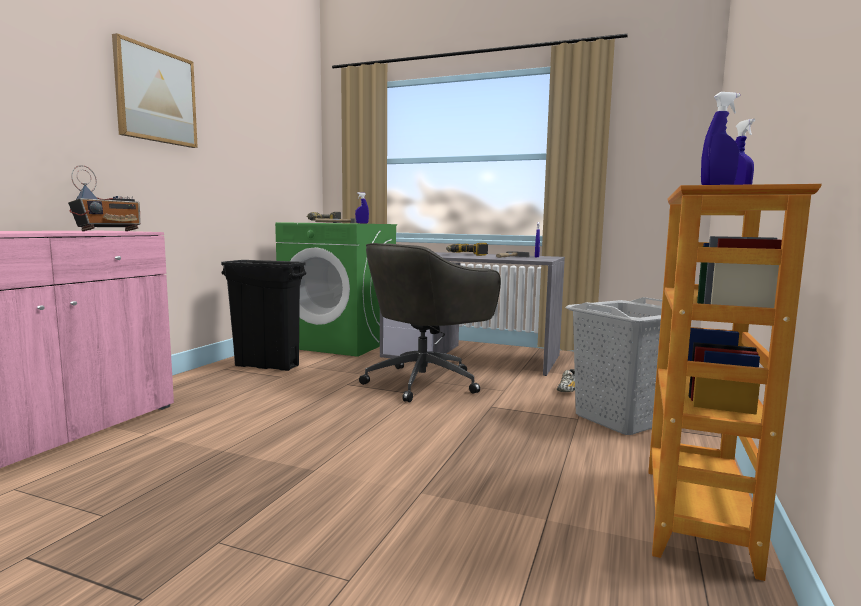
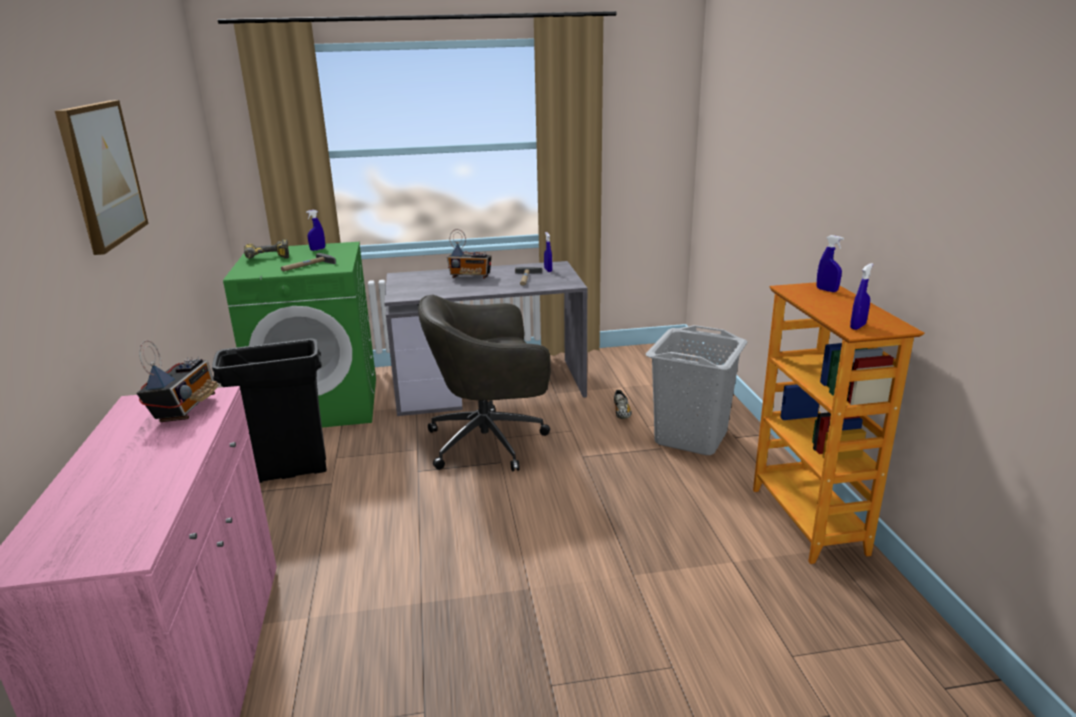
camera: 30 degrees left, 15 degrees up
(425, 382) = (490, 441): grey office chair -> grey office chair turned 60 degrees clockwise
(467, 254) = (470, 277): power drill -> radio

